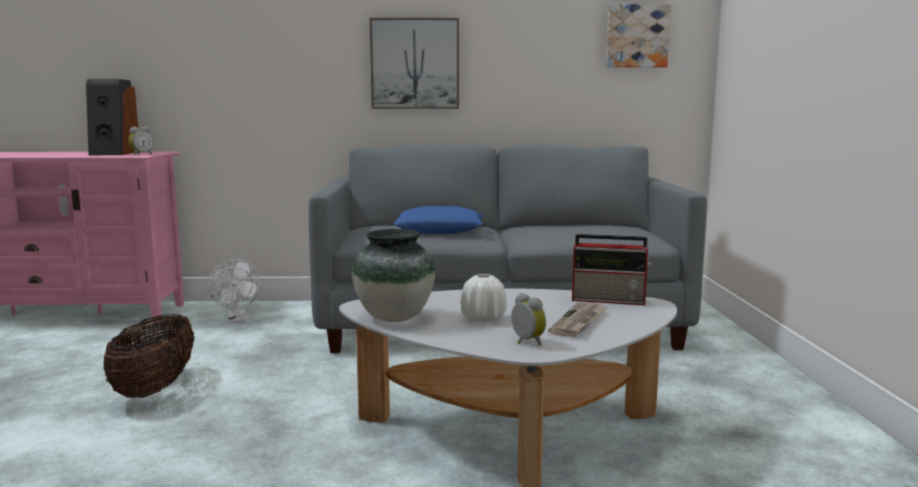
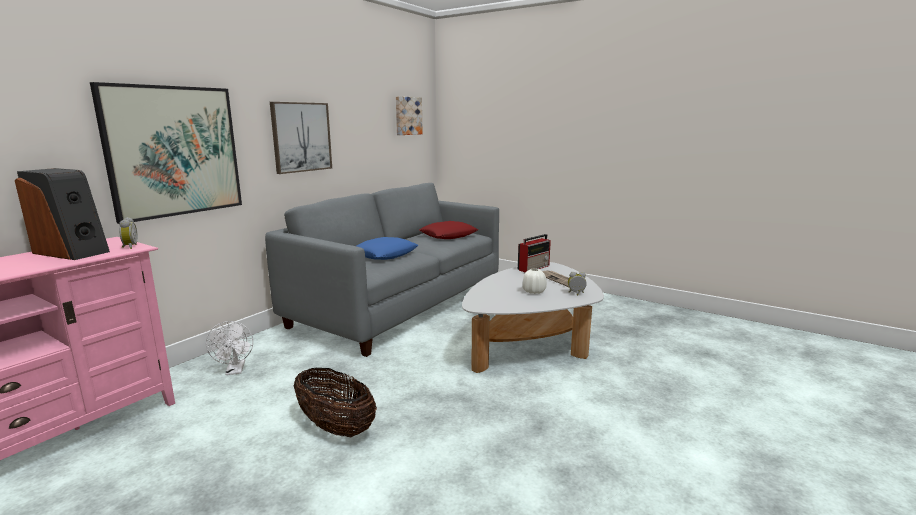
camera: 55 degrees left, 5 degrees up
(237, 319) = (235, 371): white fan -> white fan turned 60 degrees clockwise
(247, 73) = (174, 151): none -> picture
(395, 317) = (509, 305): vase -> none
(598, 231) = (448, 235): none -> red pillow

